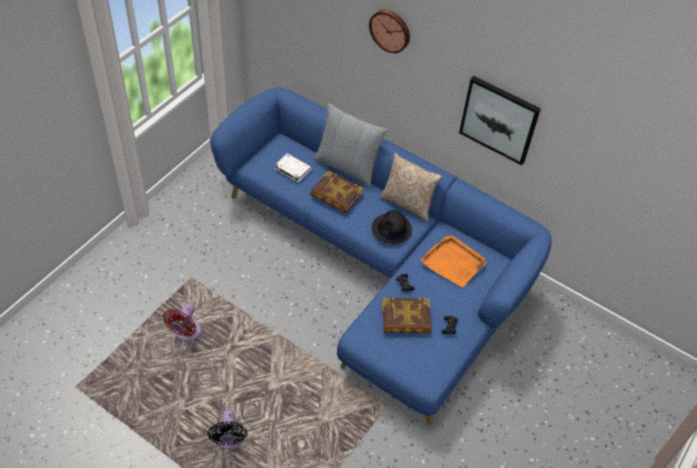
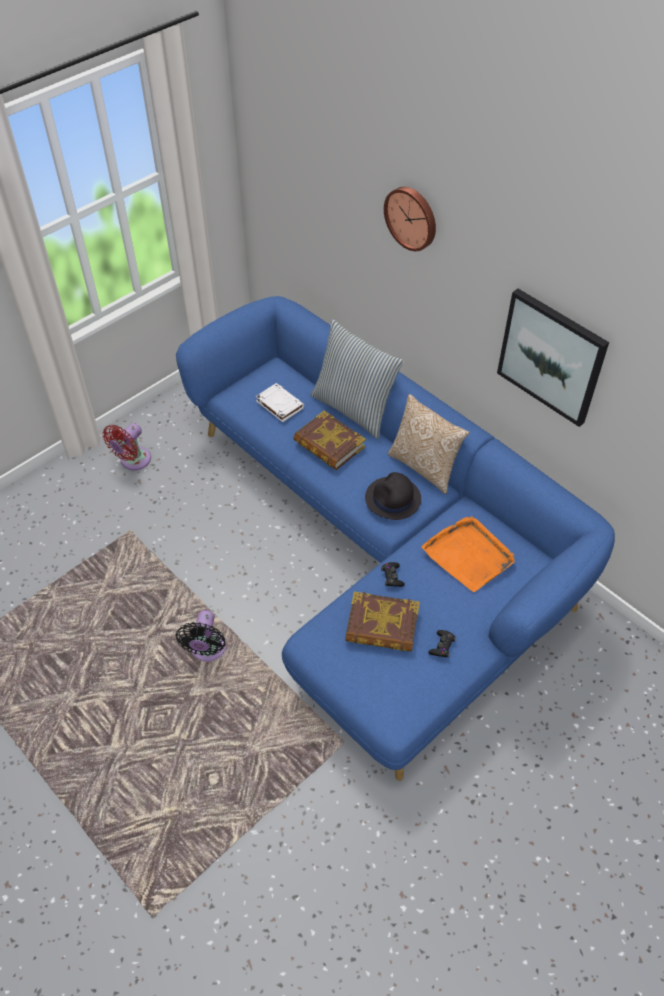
camera: 15 degrees right, 0 degrees up
(186, 333) = (104, 603): red fan -> red fan (133, 461)
(229, 440) = (120, 757): black fan -> black fan (207, 650)

